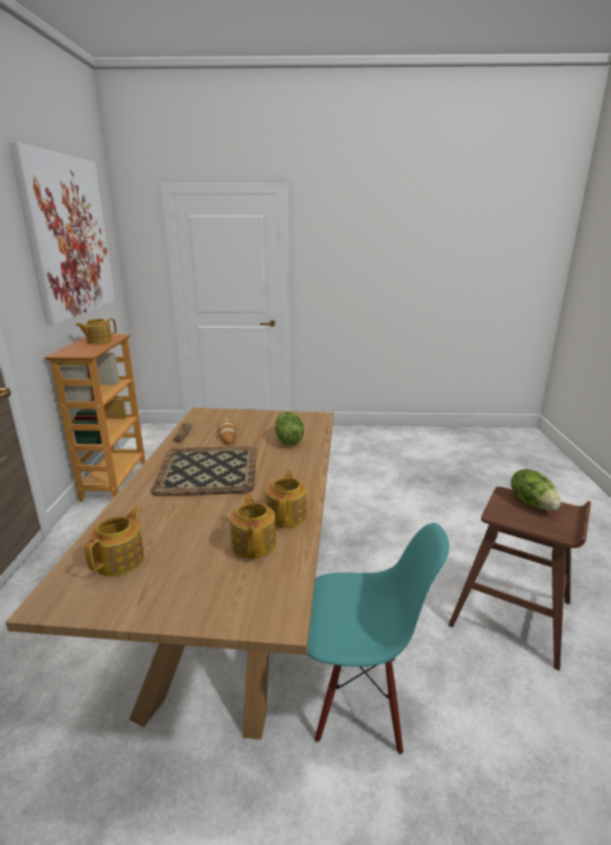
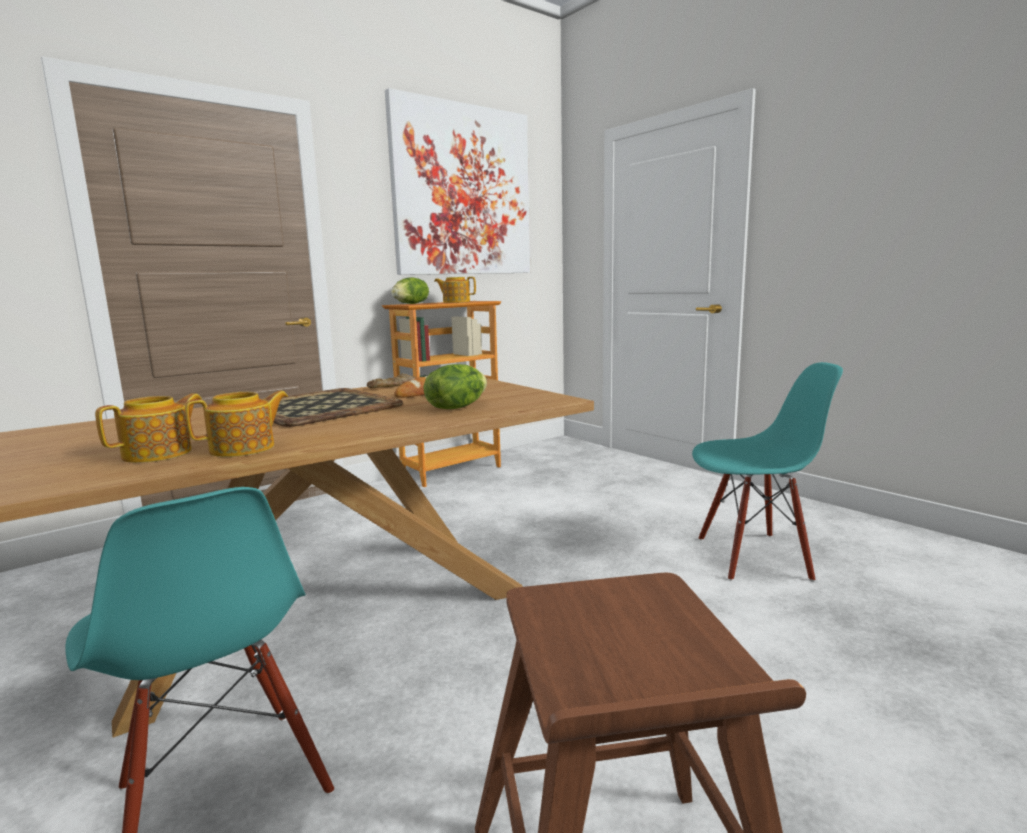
camera: 50 degrees right, 10 degrees down
(121, 560) = (96, 431): teapot -> none
(361, 466) = (753, 557): none -> turquoise chair
(532, 503) = (670, 625): lettuce -> lettuce (411, 304)

